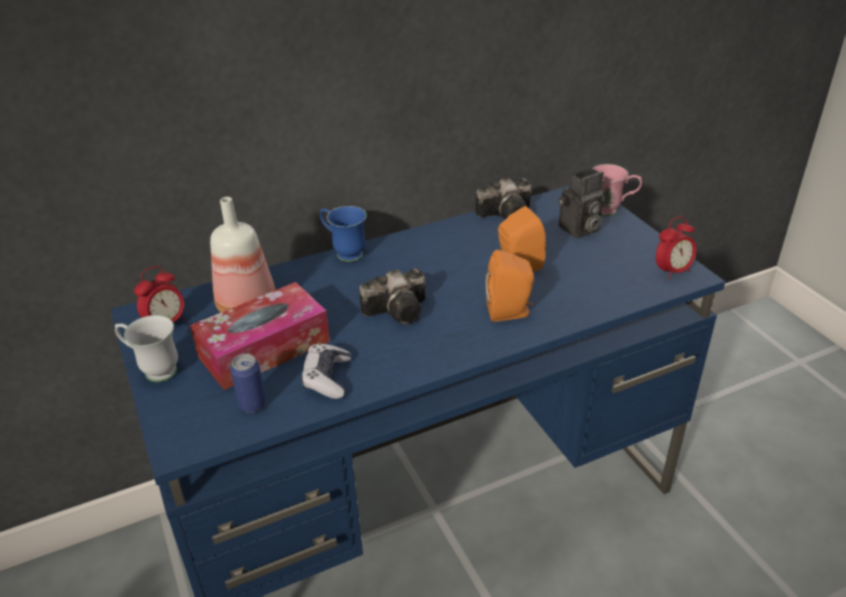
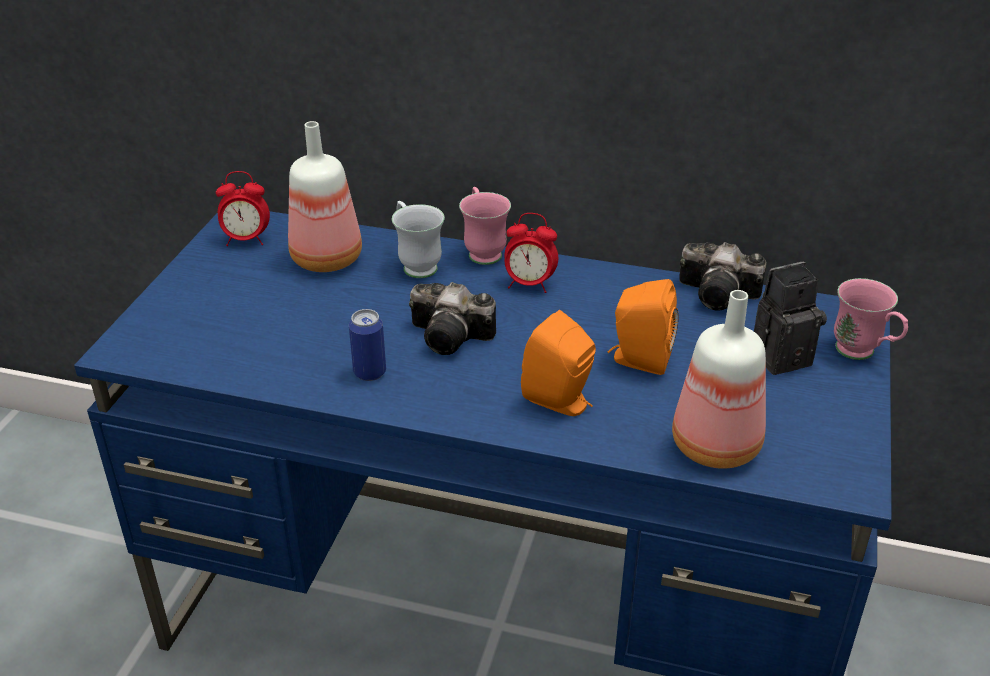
camera: 40 degrees right, 0 degrees up
(153, 370) = (185, 276): white mug -> white mug (416, 264)
(252, 404) = (213, 350): can -> can (369, 372)
(264, 349) = (288, 306): tissue box -> none
(327, 378) = (301, 363): game controller -> none
(344, 252) = (482, 251): blue mug -> pink mug
(578, 230) = (781, 355): camera -> camera turned 150 degrees clockwise
(611, 290) = (716, 444): none -> bottle
(672, 272) = (831, 467): alarm clock -> alarm clock (529, 284)

